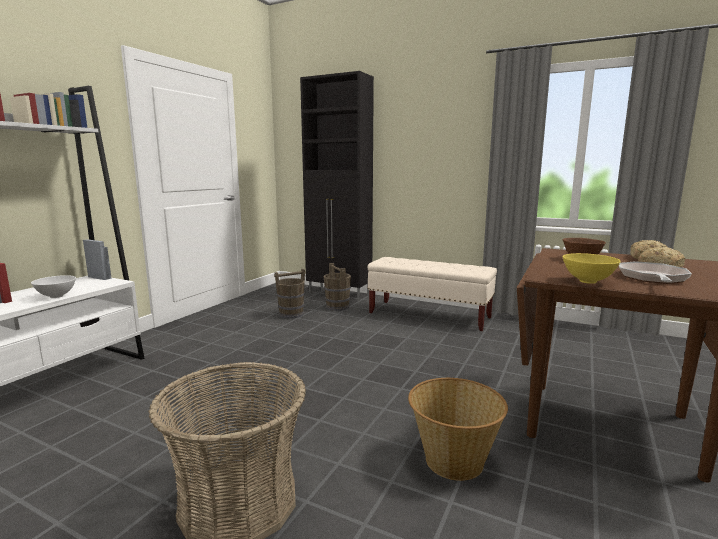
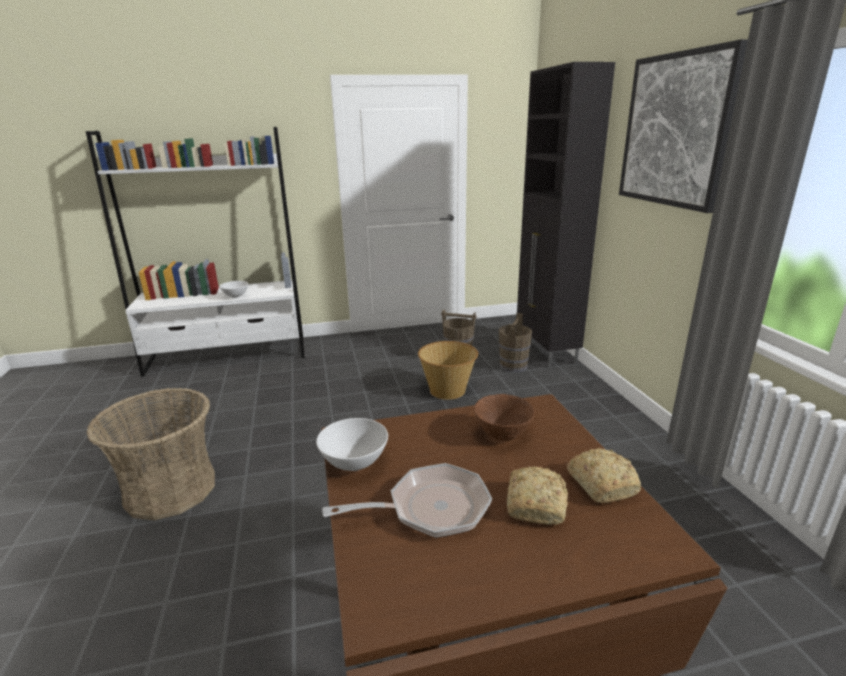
camera: 50 degrees right, 10 degrees up
(429, 315) = (588, 419): beige bench -> none
(437, 118) = (674, 130): none -> picture
(453, 460) = (293, 565): basket -> basket (448, 390)
(587, 281) = (355, 464): yellow bowl -> white bowl

